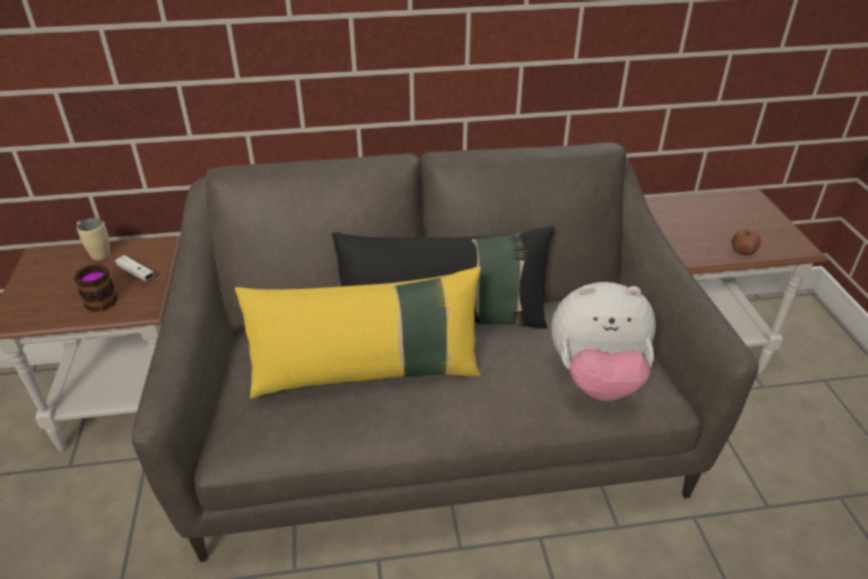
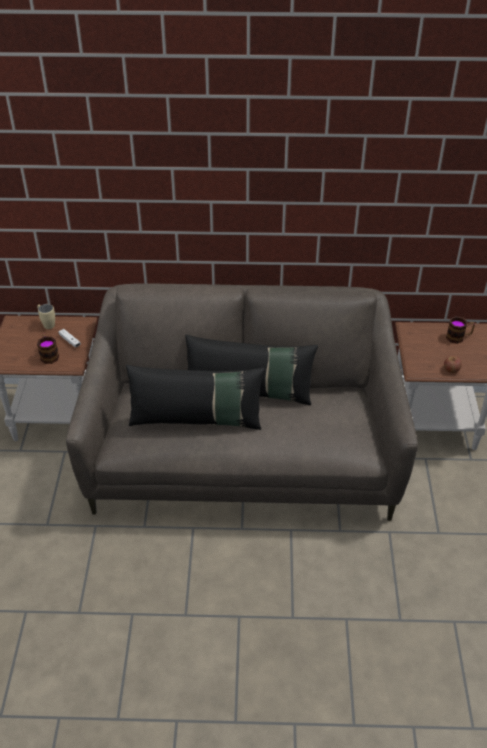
camera: 10 degrees right, 5 degrees up
(367, 373) = (196, 419): yellow pillow -> black pillow
(597, 378) = (330, 440): plush toy -> none
(729, 209) = (458, 337): none -> mug

